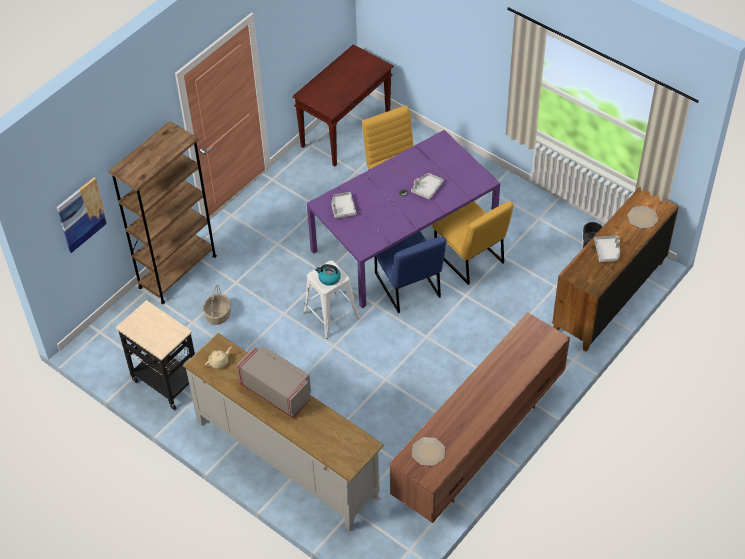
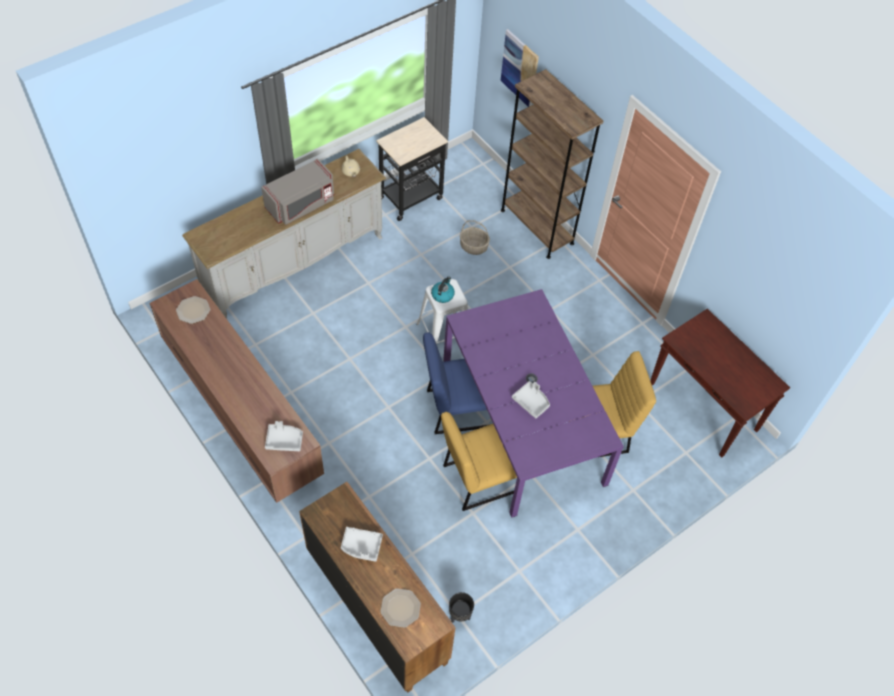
camera: 100 degrees right, 5 degrees up
(342, 208) = (524, 317): grey tray -> grey tray (284, 440)

